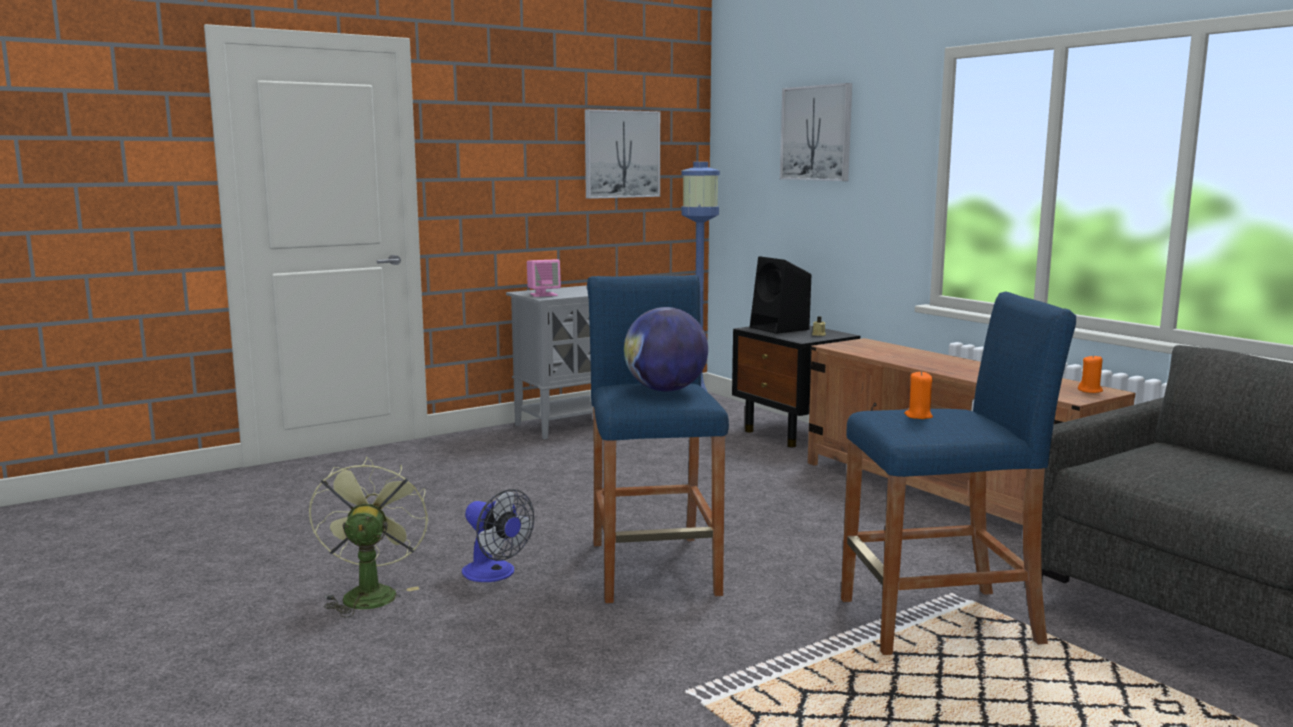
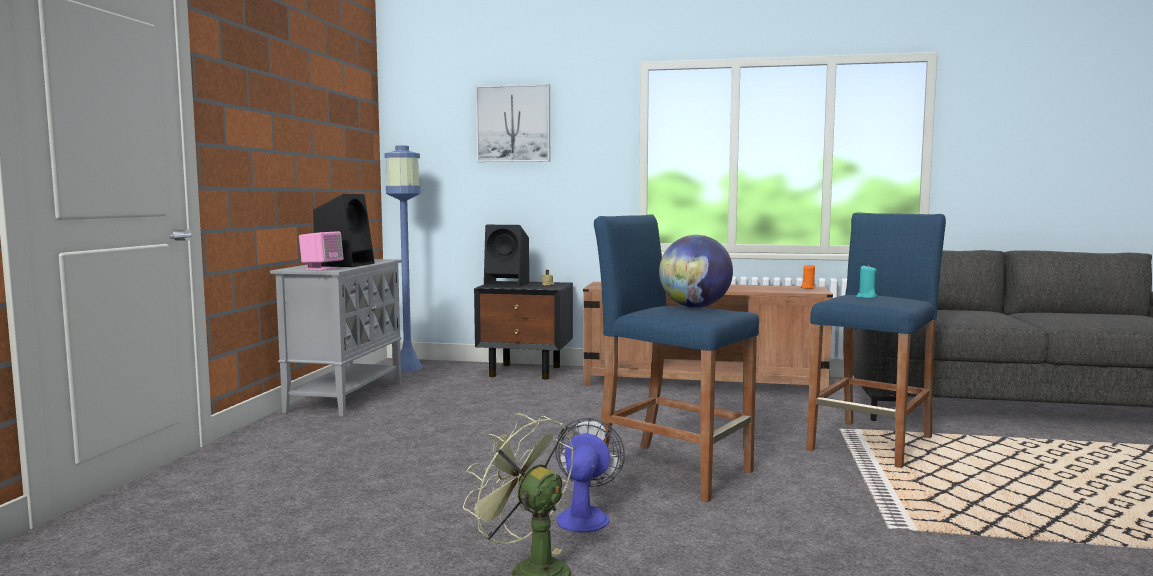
camera: 45 degrees left, 5 degrees down
(495, 574) = (585, 516): fan -> fan turned 75 degrees counterclockwise
(584, 291) = (345, 264): none -> black speaker
(621, 154) = (334, 135): picture -> none
(918, 416) = (866, 297): orange candle -> turquoise candle

